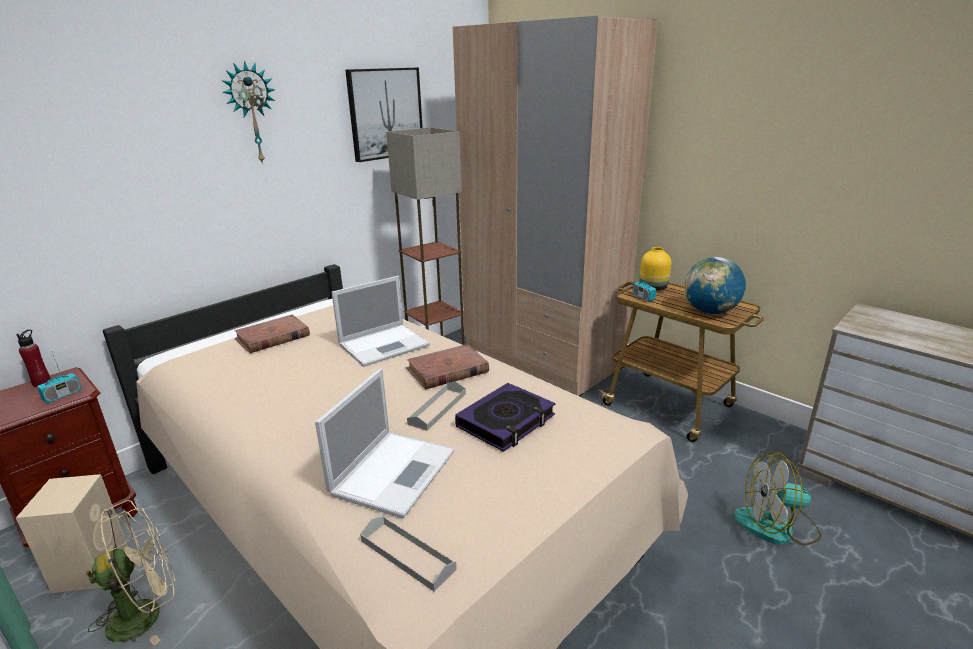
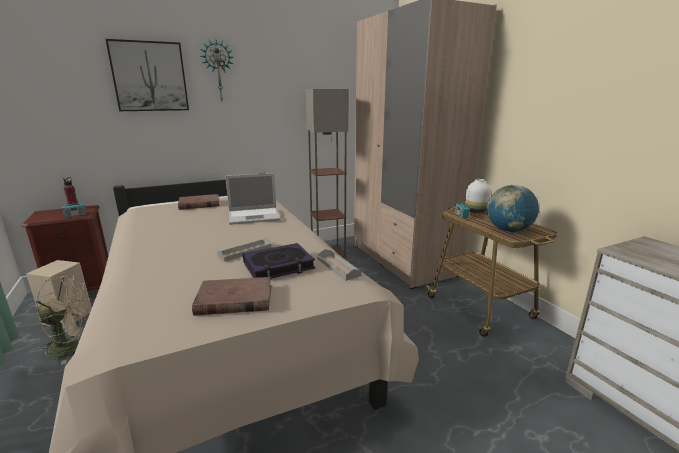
camera: 20 degrees right, 5 degrees down
(385, 113) = (311, 80): picture -> picture (149, 76)
(394, 471) = (180, 278): laptop -> none
(407, 555) = (131, 323): grey tray -> grey tray (338, 267)
(447, 370) = (275, 234): brown book -> brown book (234, 300)
(654, 287) = (476, 211): yellow vase -> white vase
(777, 526) = (519, 417): fan -> none

